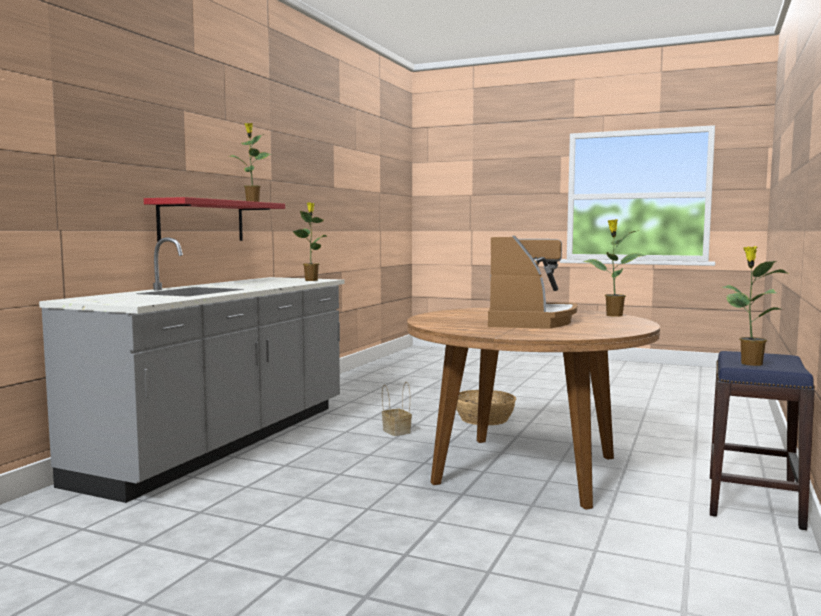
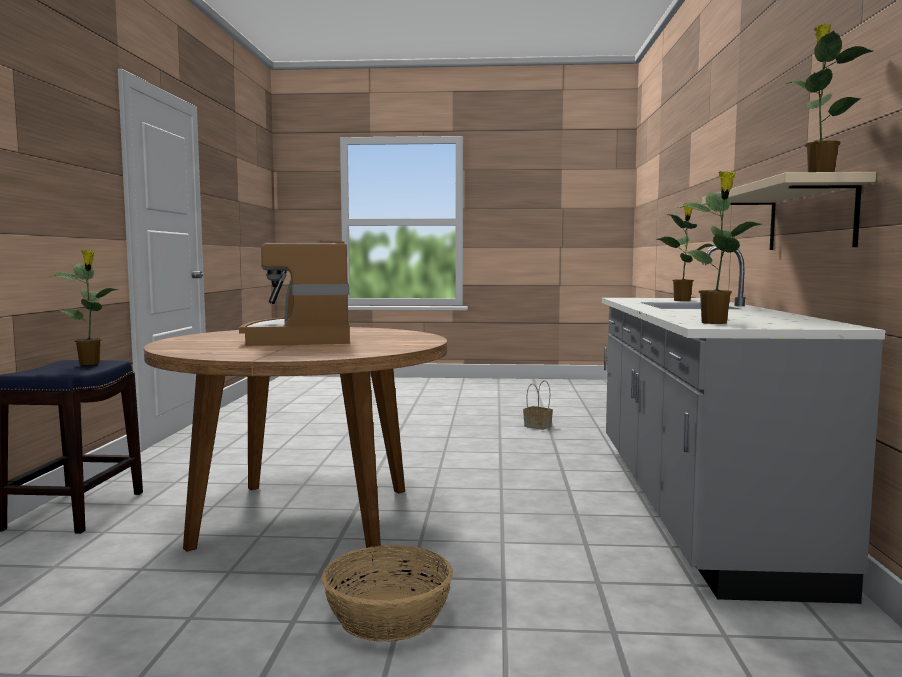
camera: 160 degrees right, 0 degrees up
(202, 221) = (810, 217): red shelf -> beige shelf
(395, 431) = (516, 555): basket -> basket (538, 426)
(613, 315) = (180, 350): potted plant -> potted plant (682, 300)

